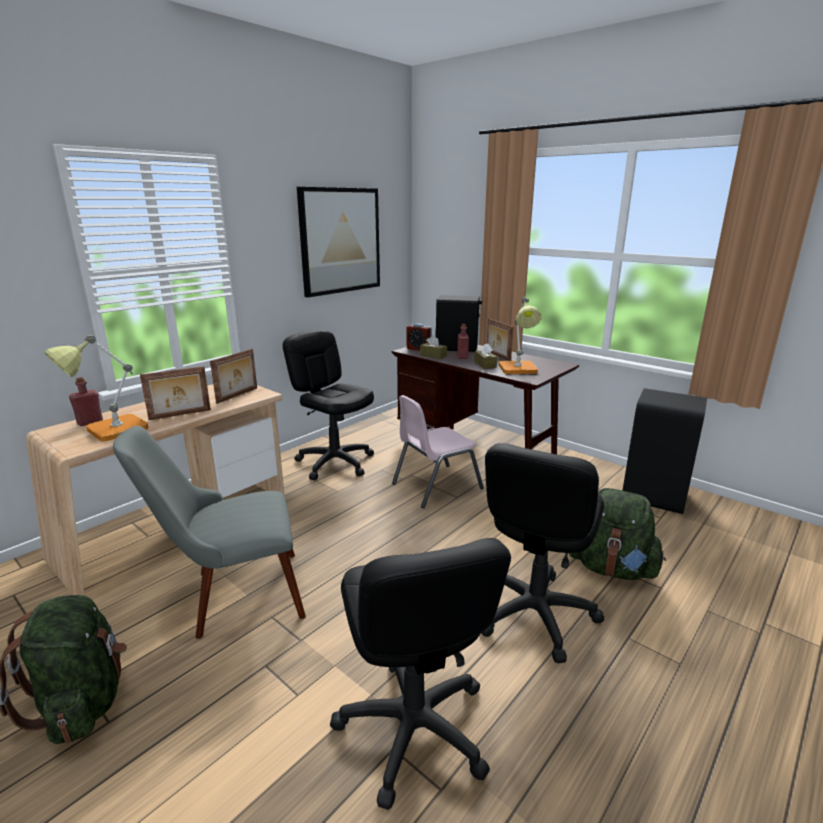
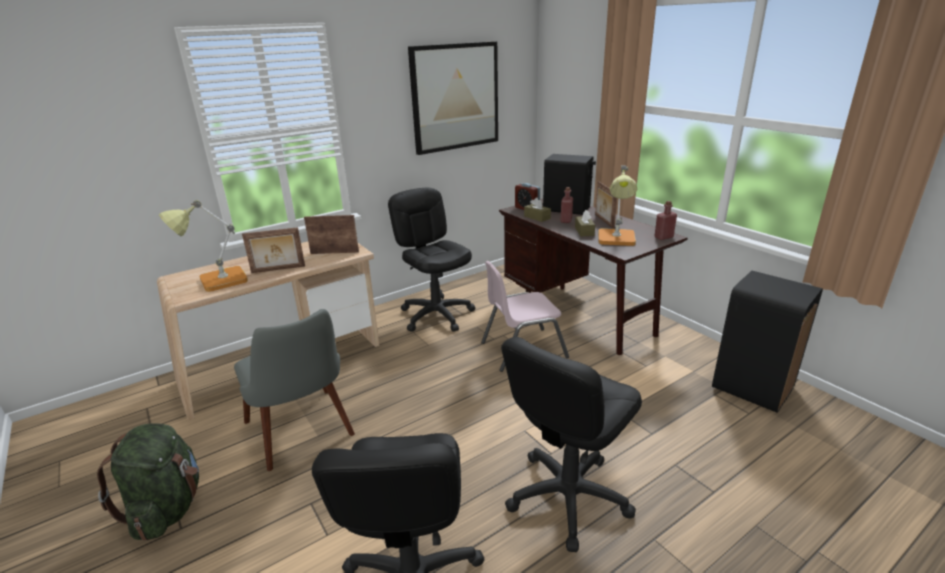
camera: 15 degrees right, 5 degrees up
(90, 422) = (206, 271): red bottle -> red bottle (663, 237)
(231, 597) = (305, 435): grey chair -> grey chair turned 120 degrees counterclockwise
(238, 395) = (335, 252): picture frame -> picture frame turned 135 degrees counterclockwise
(611, 568) = (668, 462): green backpack -> none

